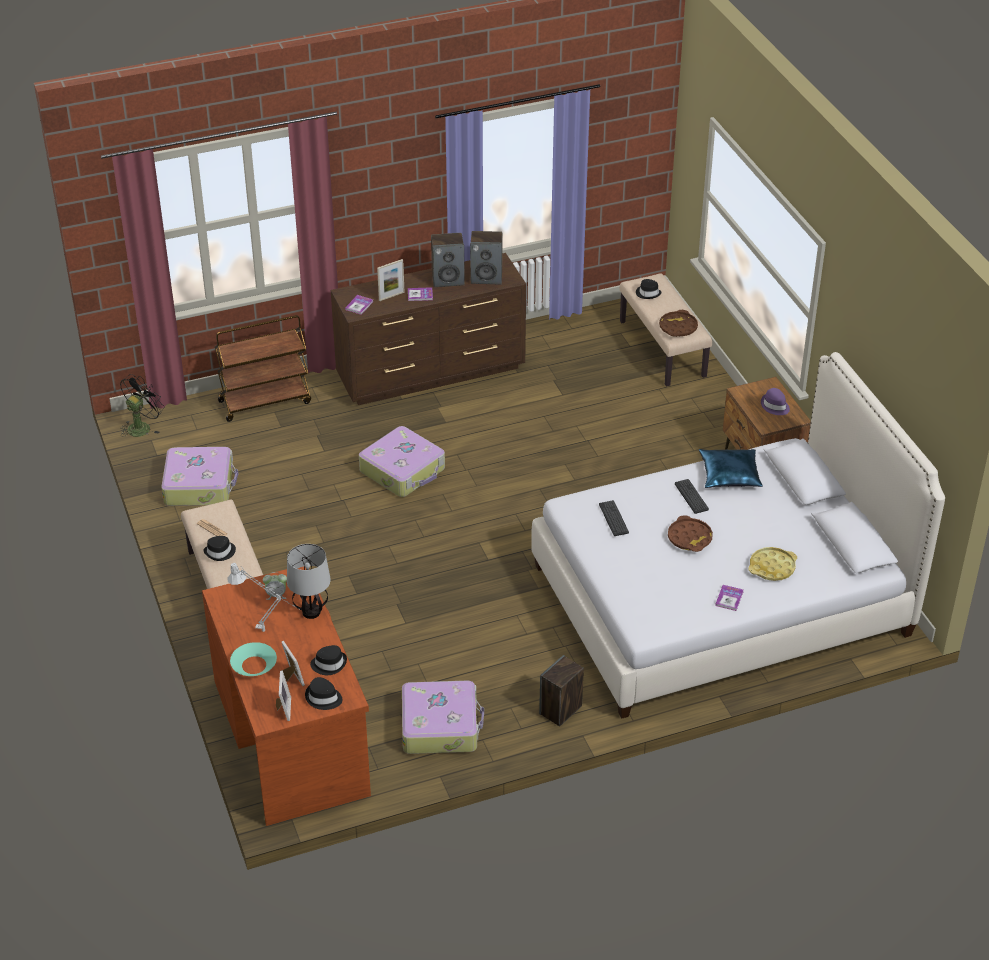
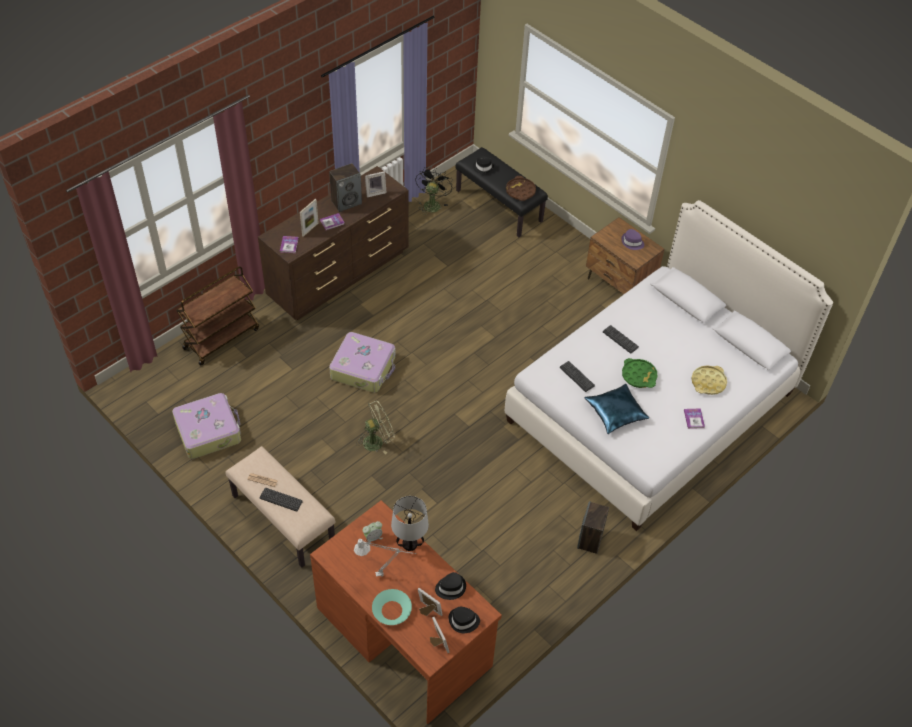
camera: 25 degrees left, 10 degrees up
(142, 426) = (131, 391): black fan -> black fan (432, 203)
(220, 552) = (281, 499): black hat -> keyboard
(375, 544) = (377, 441): none -> green fan
(440, 725) = (511, 584): suitcase -> none
(487, 277) = (375, 192): speaker -> picture frame
(663, 349) = (499, 206): beige bench -> black bench
(689, 538) = (639, 376): brown tray -> green tray
(729, 475) = (636, 312): blue pillow -> blue pillow (616, 413)

